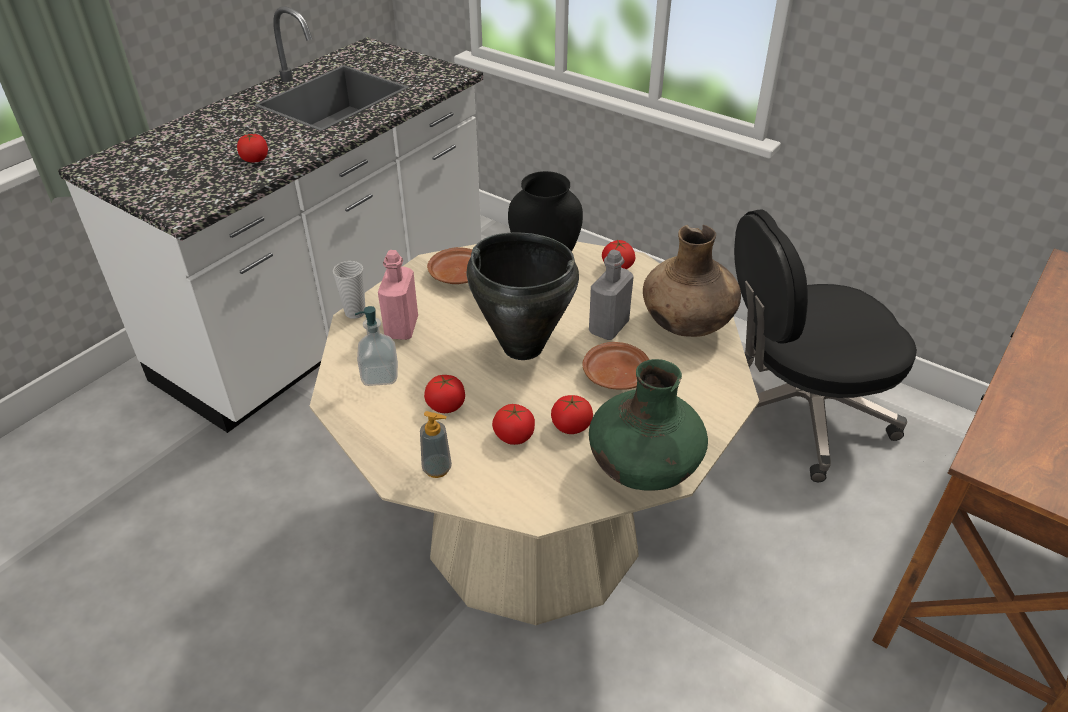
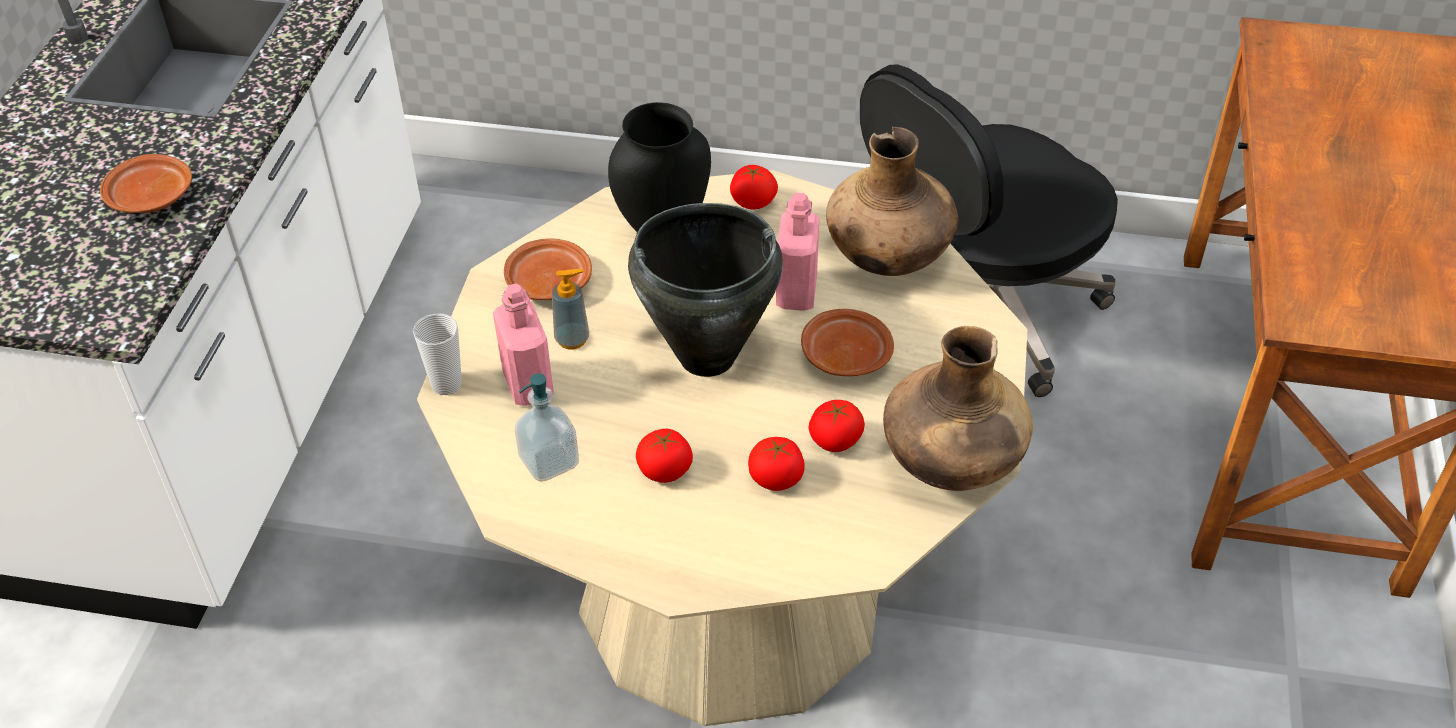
camera: 25 degrees left, 5 degrees up
(255, 160) = (151, 198): tomato -> brown plate
(437, 469) = (711, 555): soap dispenser -> soap dispenser (572, 339)
(608, 327) = (796, 292): grey bottle -> pink bottle
(643, 470) = (951, 464): green vase -> brown vase

